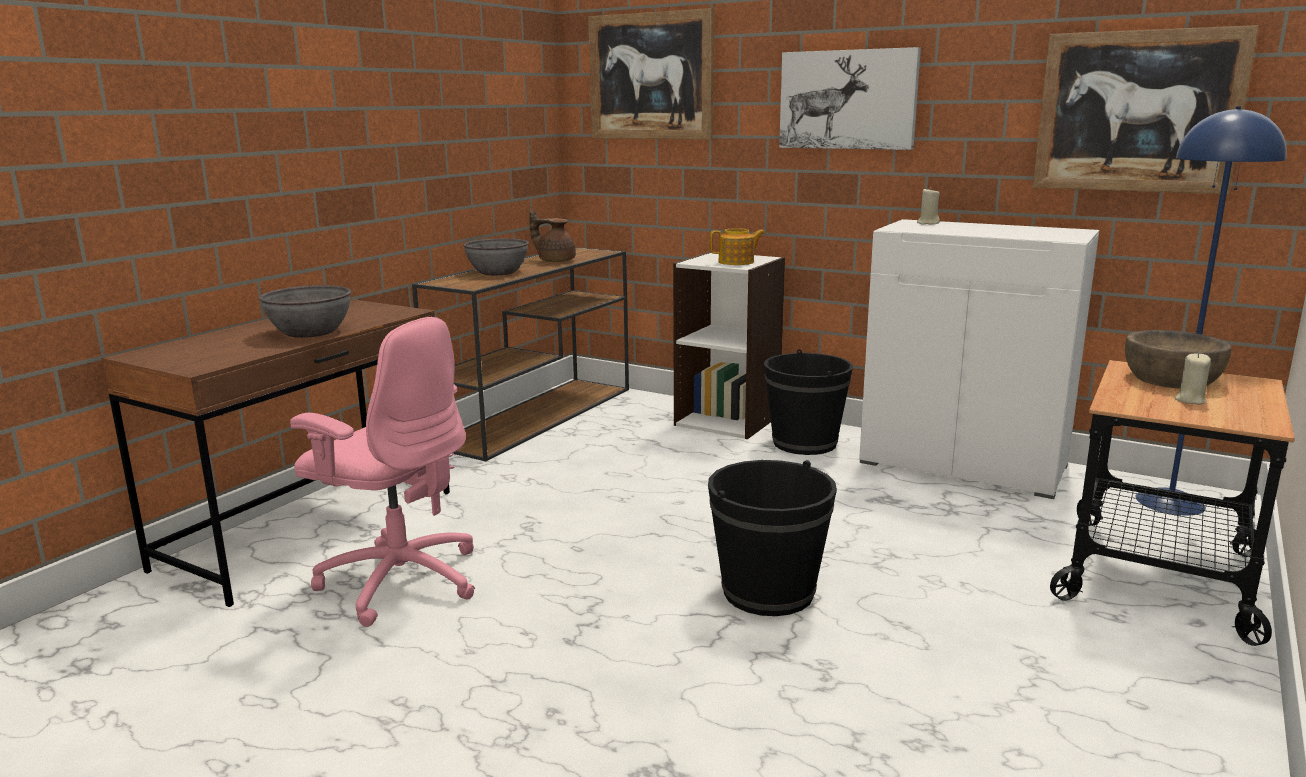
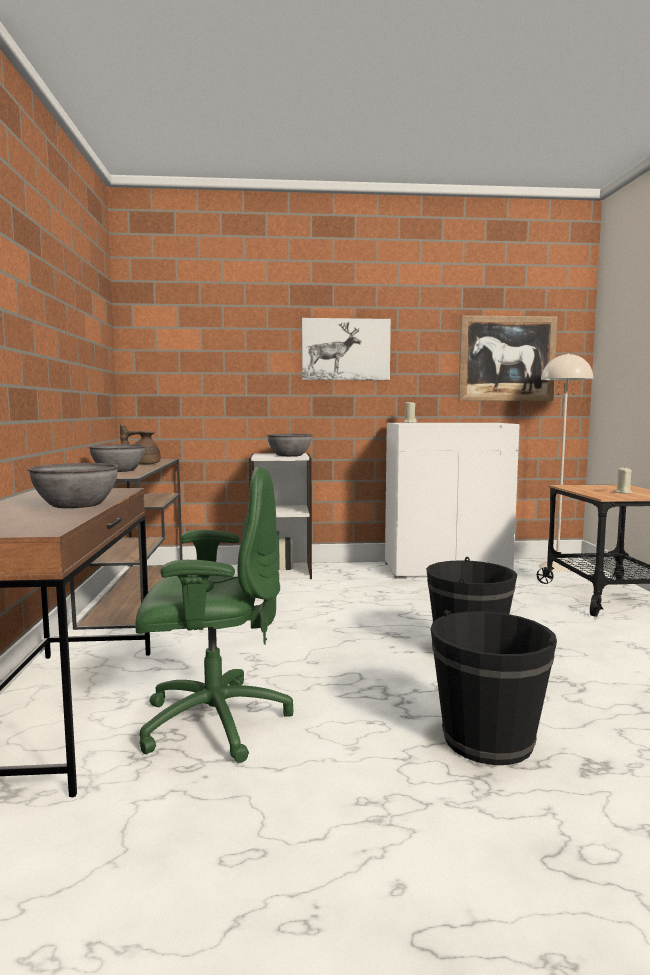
camera: 35 degrees left, 10 degrees down
(400, 580) = (212, 721): pink office chair -> green office chair
(650, 77) = (197, 331): picture -> none
(737, 262) = (289, 455): teapot -> grey bowl
(804, 443) = (349, 575): black bucket -> black bucket (488, 740)
(1170, 502) = (557, 567): blue floor lamp -> beige floor lamp
(1171, 379) = (592, 487): brown bowl -> none

